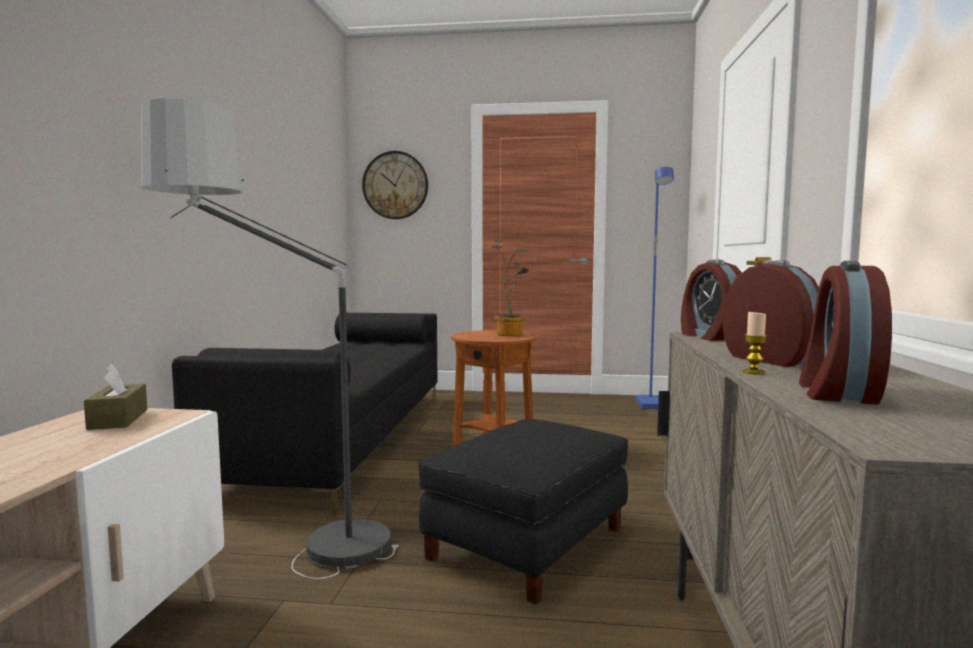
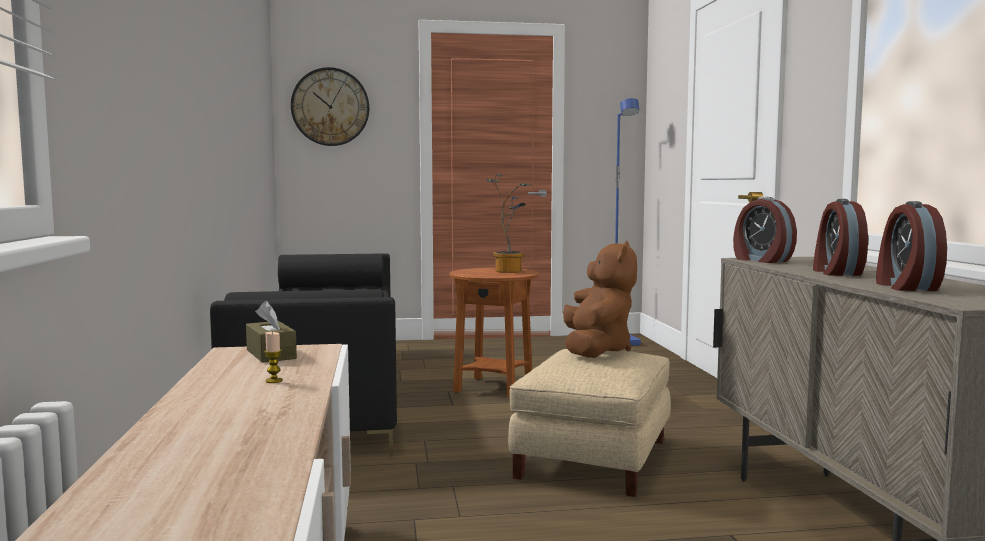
camera: 15 degrees left, 0 degrees up
(282, 549) = (369, 486): floor lamp -> none
(529, 544) = (594, 459): black ottoman -> beige ottoman
(539, 426) = (596, 350): none -> brown plush toy
(753, 372) = (839, 279): candle -> candle (274, 381)
(772, 360) = (836, 272): alarm clock -> alarm clock turned 135 degrees counterclockwise

